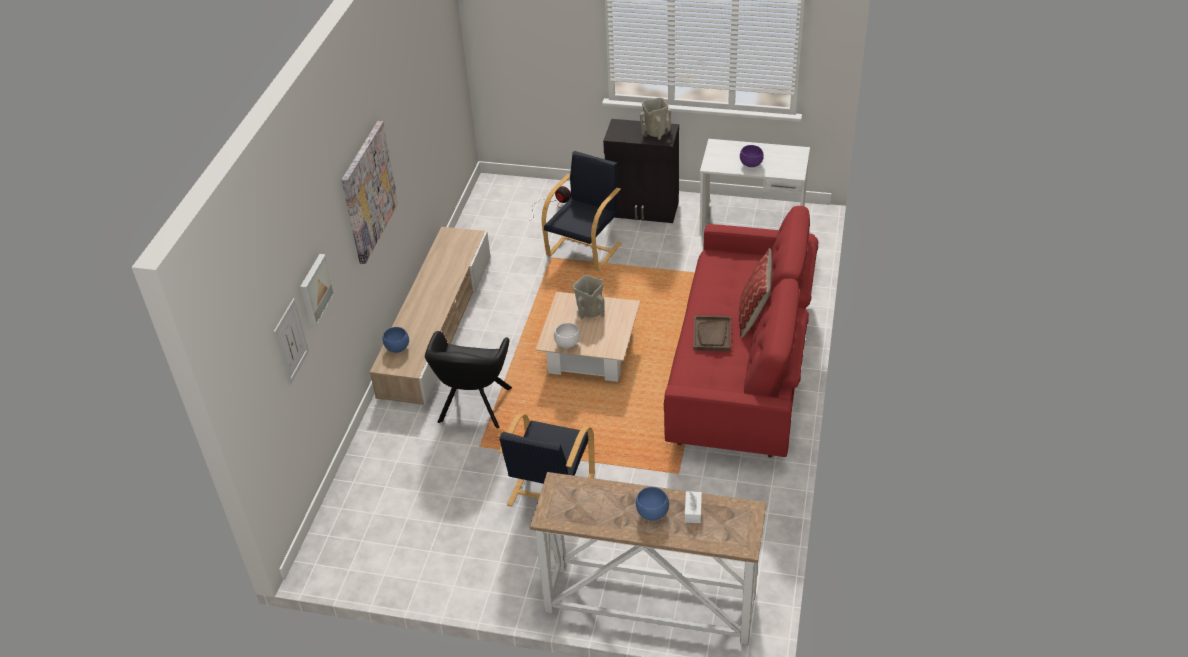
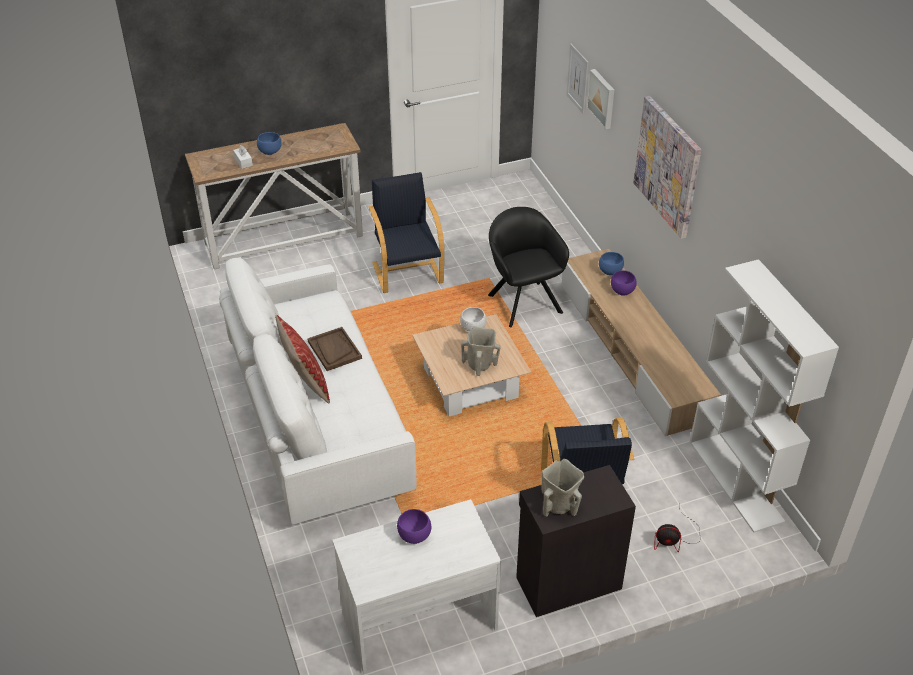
camera: 145 degrees right, 0 degrees up
(411, 326) = (622, 292): none -> purple bowl
(477, 218) = (736, 481): none -> white bookcase
(741, 371) = (317, 423): red sofa -> white sofa

